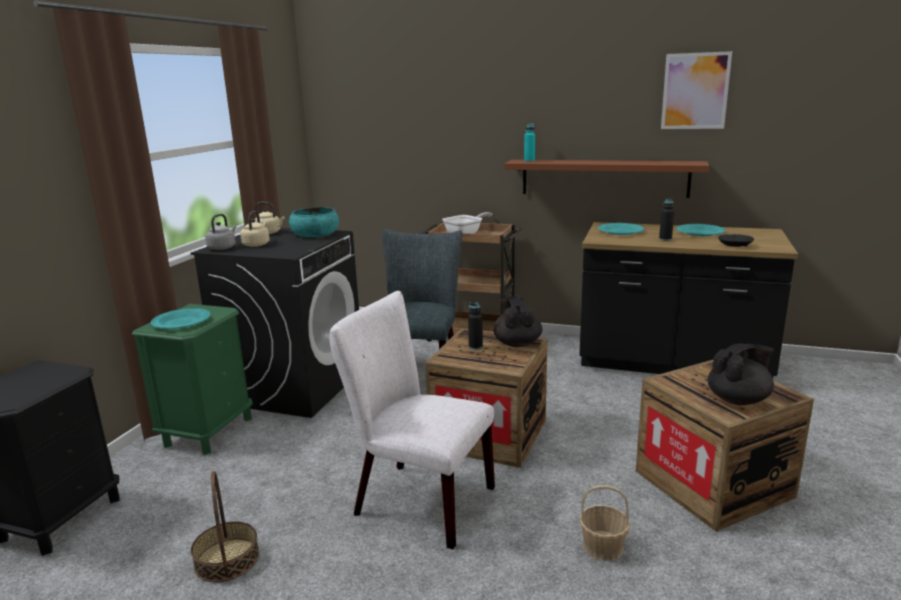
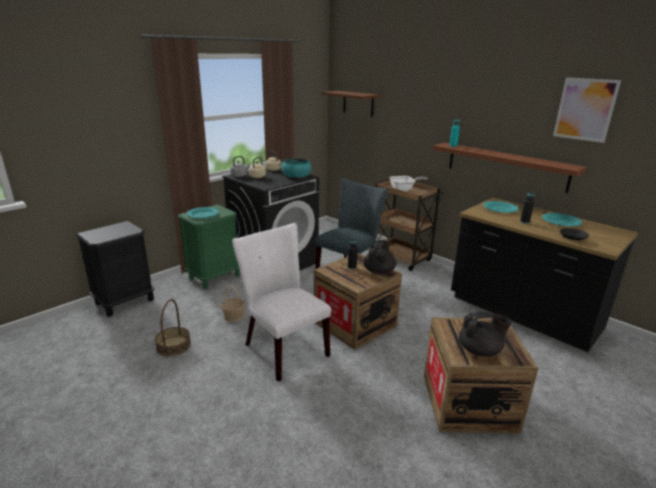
camera: 25 degrees right, 5 degrees up
(361, 122) = (358, 103): none -> brown shelf
(603, 547) = (359, 412): basket -> basket (234, 317)

